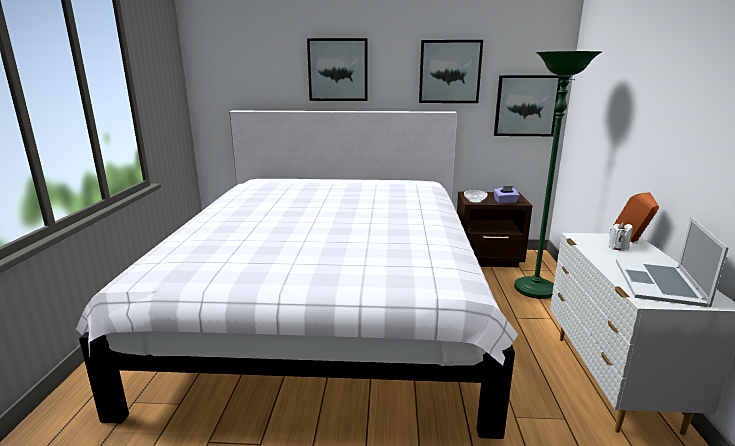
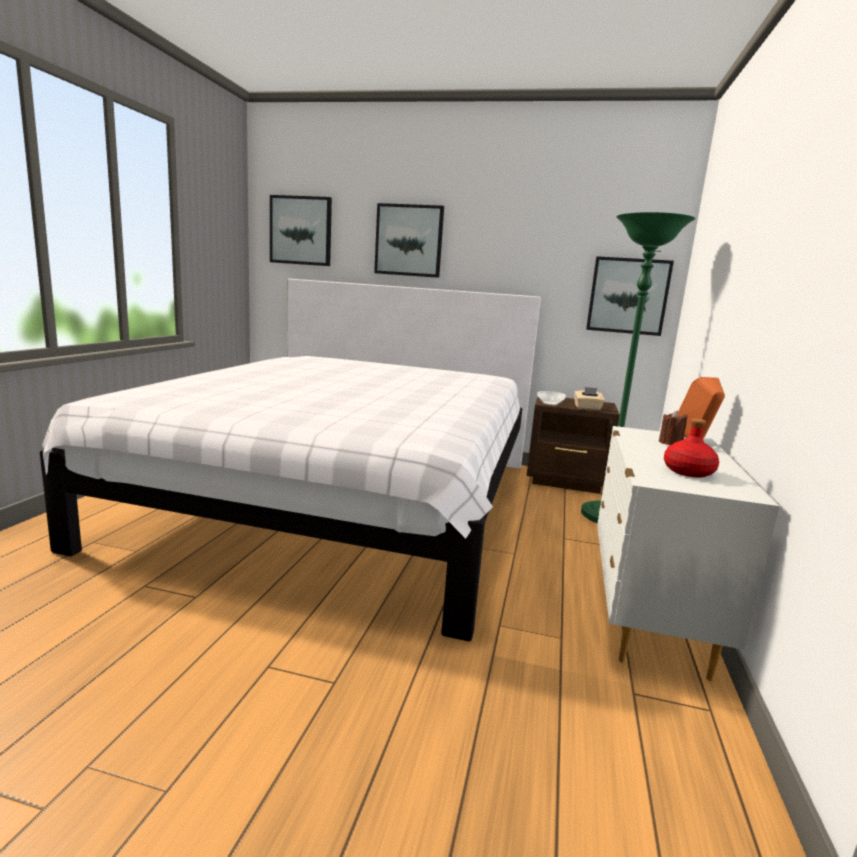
camera: 10 degrees right, 5 degrees down
(449, 72) = (536, 249): picture -> picture (301, 231)
(505, 202) = (587, 408): purple tissue box -> beige tissue box
(618, 247) = (670, 443): white candle -> brown candle
(659, 282) = (688, 472): laptop -> red bottle

